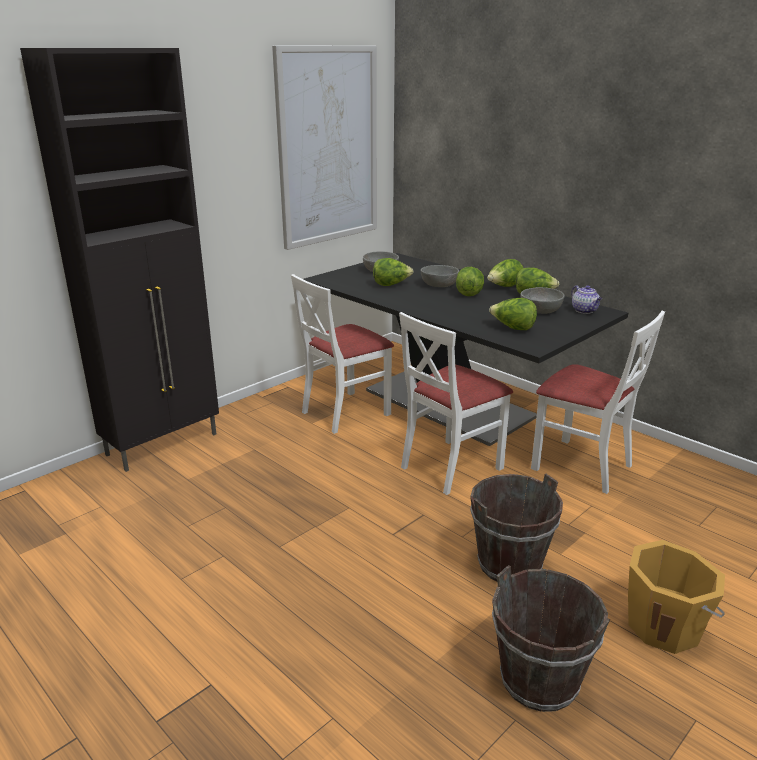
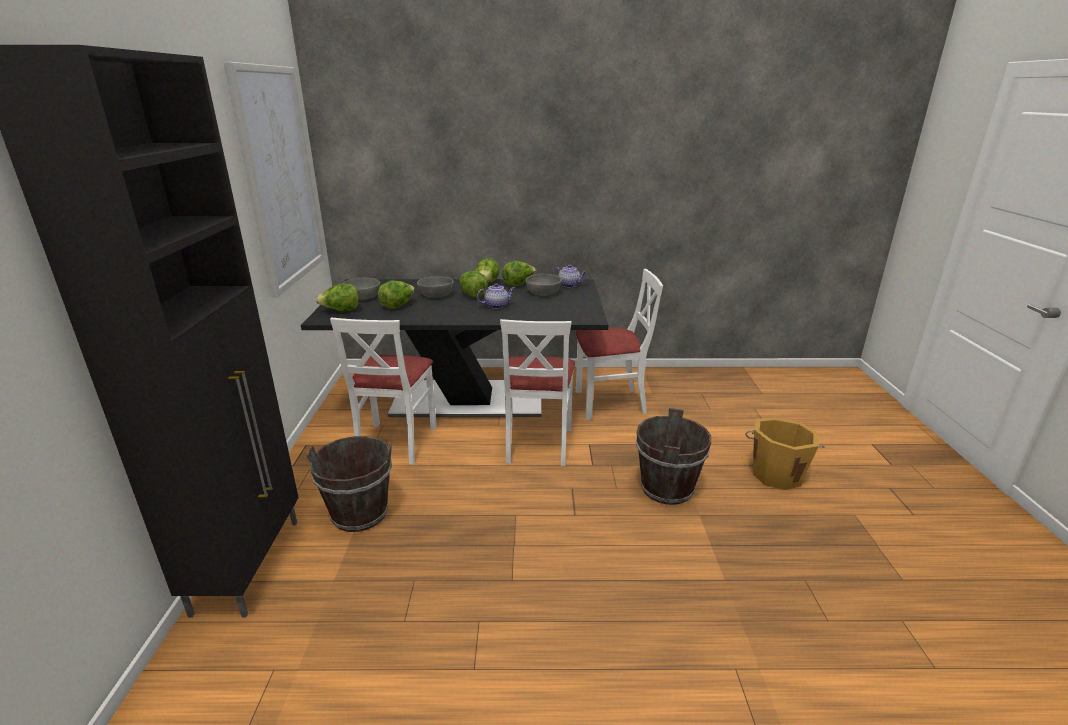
camera: 45 degrees left, 0 degrees up
(471, 308) = (497, 305): none -> teapot
(513, 328) = (553, 311): lettuce -> lettuce (341, 311)
(538, 681) = (780, 548): brown bucket -> brown bucket (359, 514)

